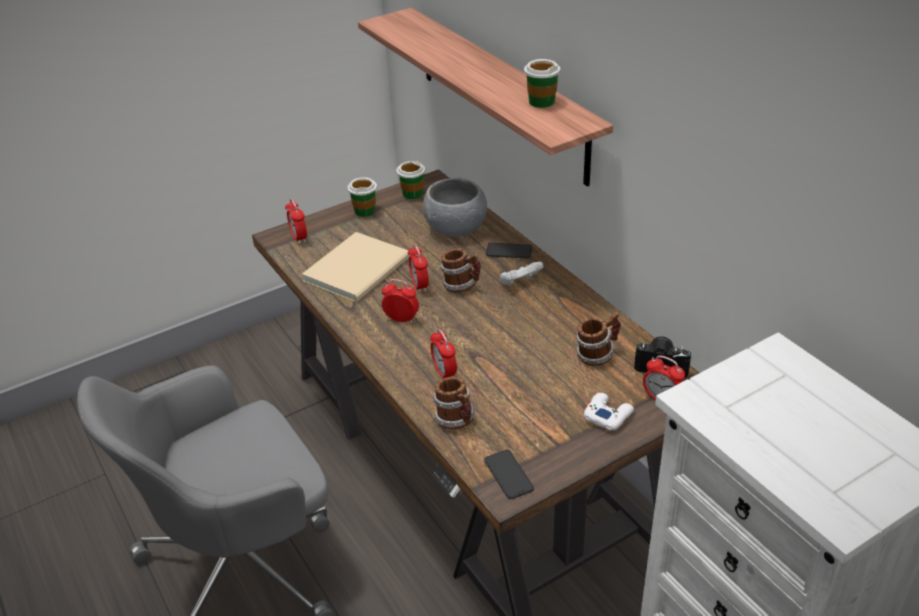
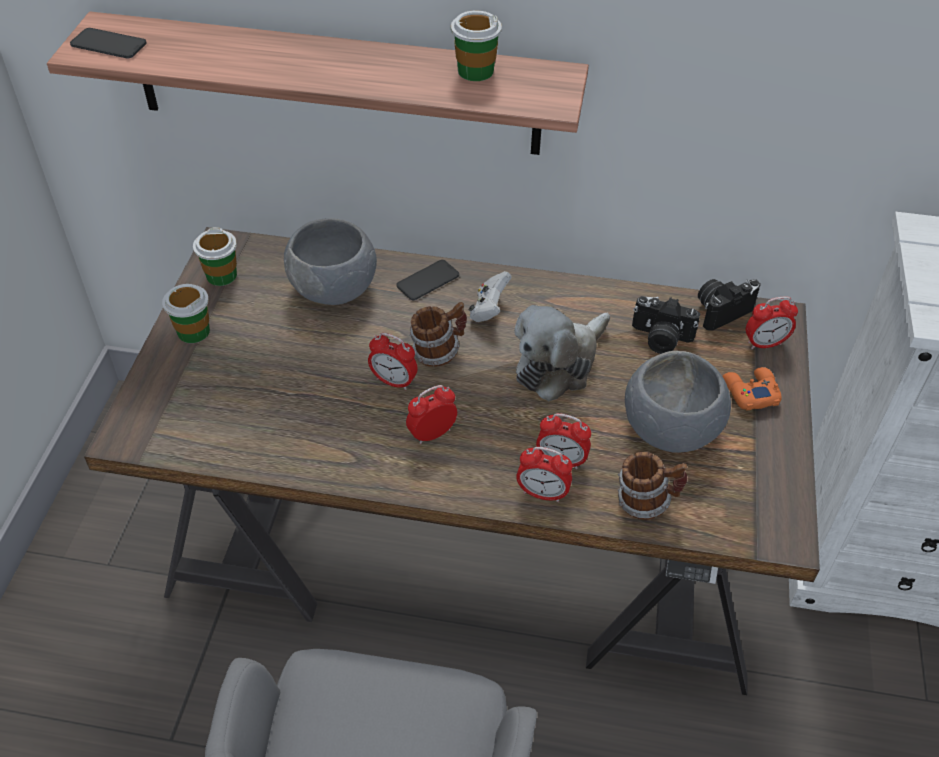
camera: 50 degrees left, 10 degrees up
(299, 238) = (159, 418): alarm clock -> alarm clock (542, 493)
(360, 268) = (297, 406): beige book -> none
(508, 474) = (761, 517): phone -> phone (108, 44)
(516, 330) = (559, 364): none -> plush toy
(529, 399) = (671, 428): none -> grey bowl
(596, 355) = (660, 339): mug -> camera
(607, 415) = (750, 392): white game controller -> orange game controller

